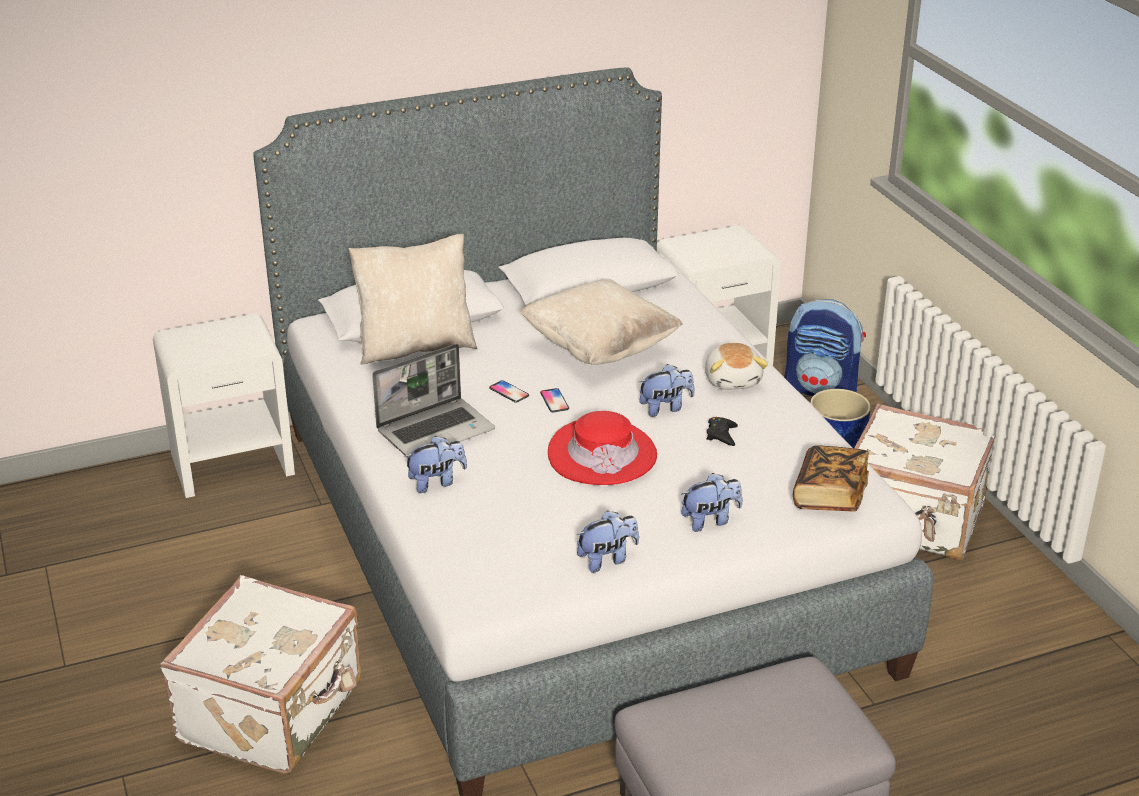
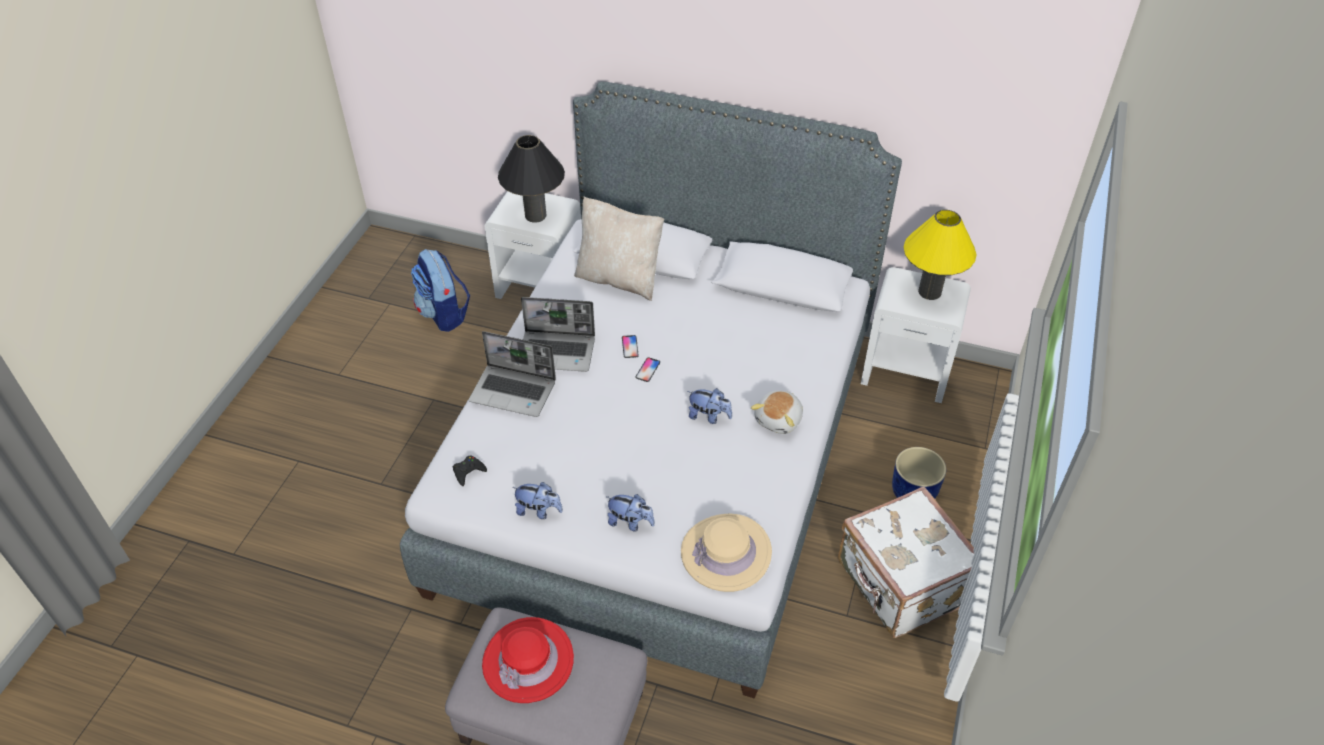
camera: 40 degrees right, 15 degrees up
(226, 344) = (535, 215): none -> black table lamp
(274, 713) = (397, 470): white suitcase -> none
(436, 482) = (514, 391): plush toy -> laptop
(599, 349) = (725, 343): beige pillow -> none
(602, 455) = (625, 430): red hat -> red hat (528, 661)
(719, 243) = (929, 292): none -> yellow table lamp
(721, 435) = (717, 460): black game controller -> black game controller (468, 472)
(822, 389) = (960, 438): backpack -> backpack (444, 314)
(830, 495) = (726, 553): book -> beige hat

